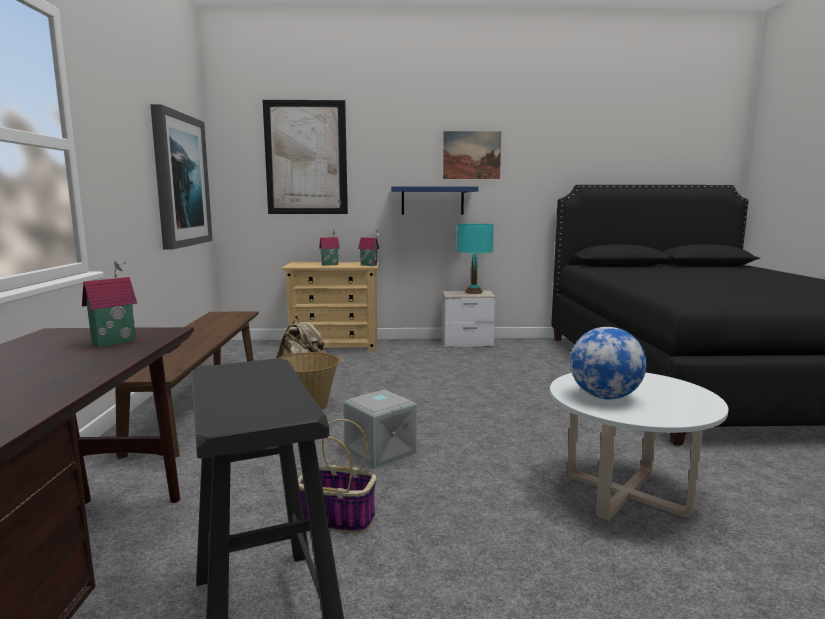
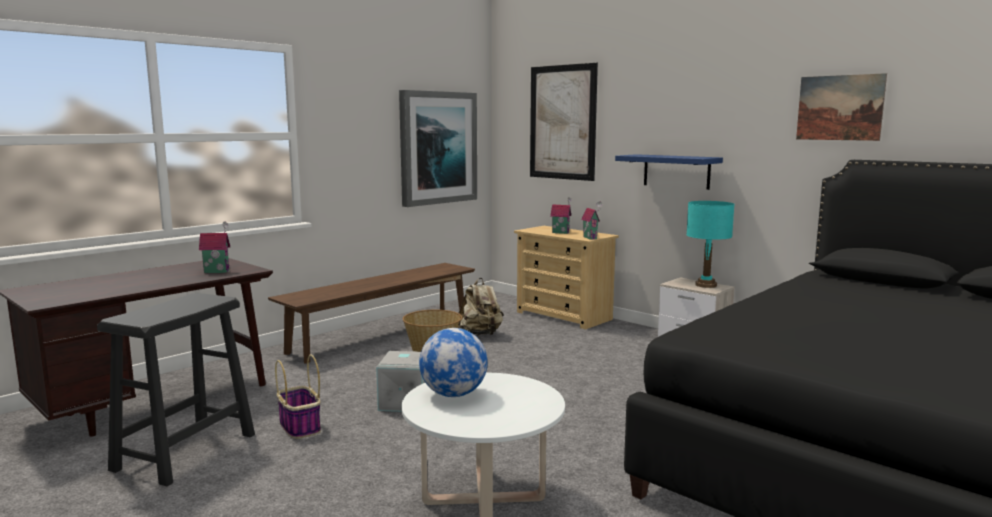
camera: 45 degrees right, 0 degrees up
(471, 155) = (722, 118): picture -> picture (839, 107)

